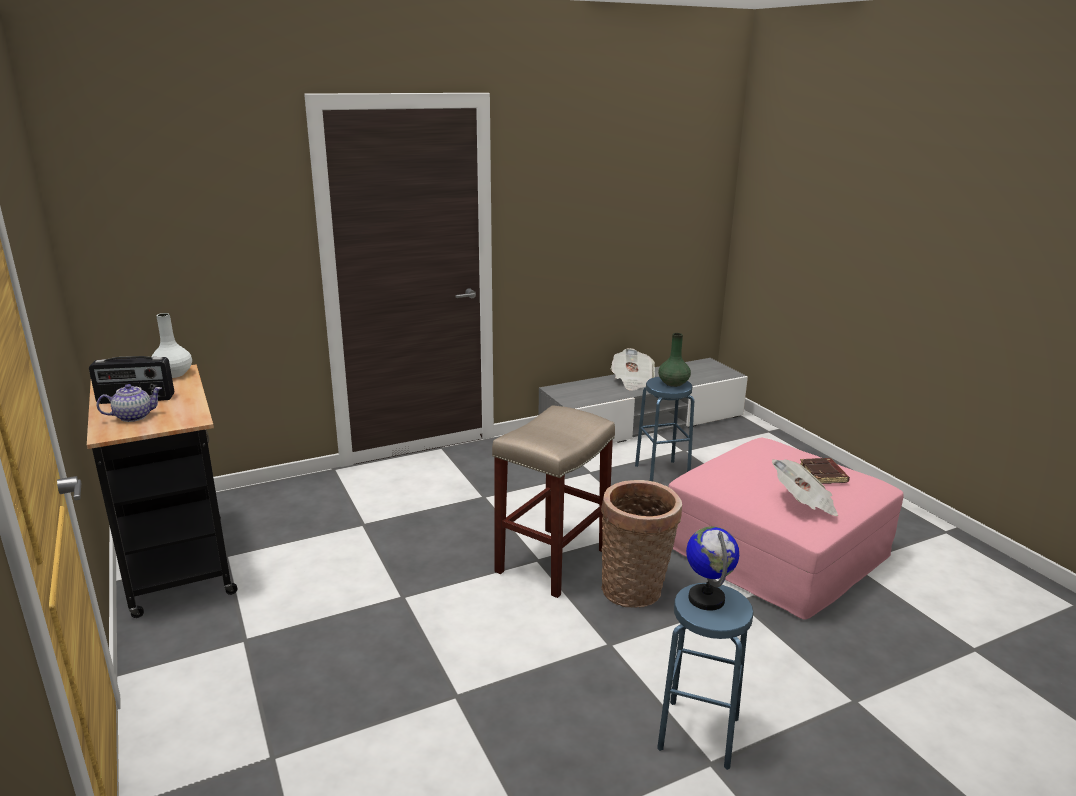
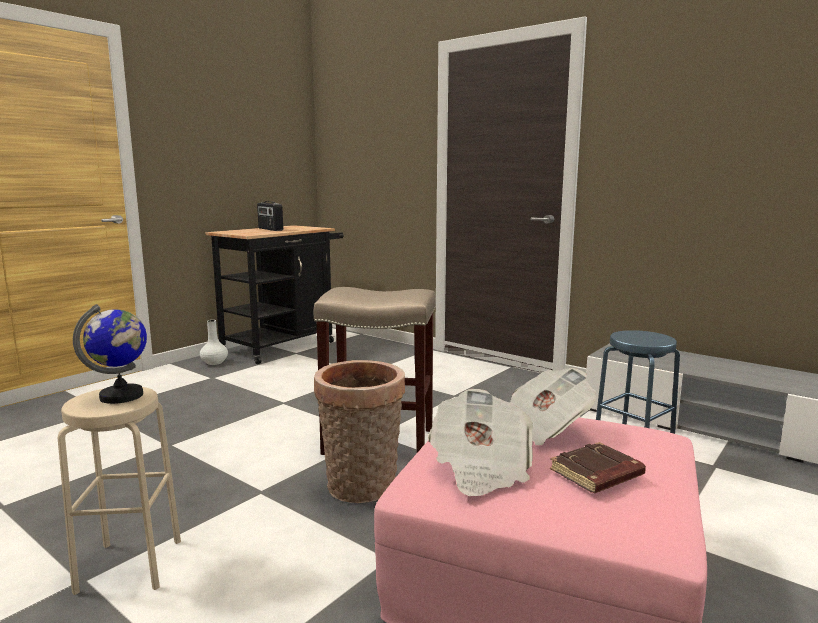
camera: 65 degrees right, 10 degrees down
(134, 416) = (246, 231): teapot -> none
(173, 374) = (313, 228): white vase -> white vase (215, 362)
(632, 381) = (723, 367): newspaper -> newspaper (540, 430)
(673, 383) = (649, 338): green vase -> none
(698, 733) = (130, 565): blue stool -> beige stool

